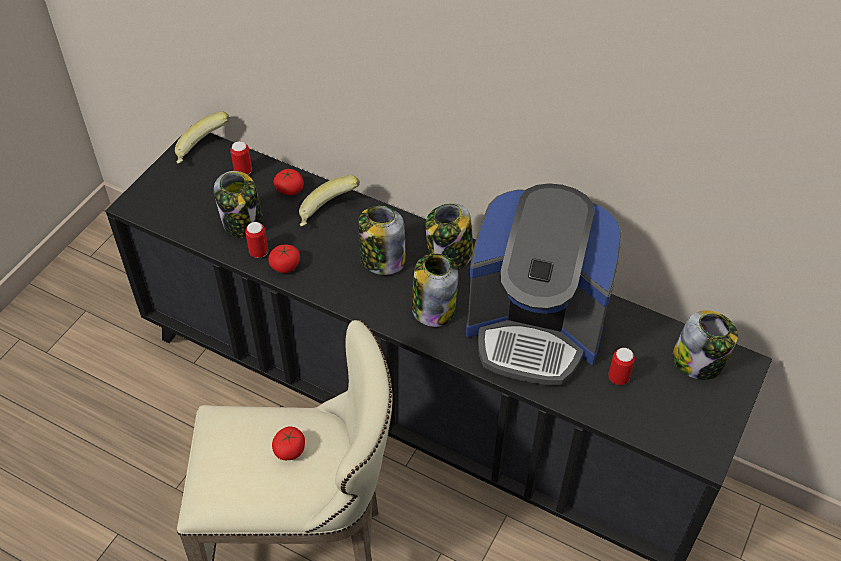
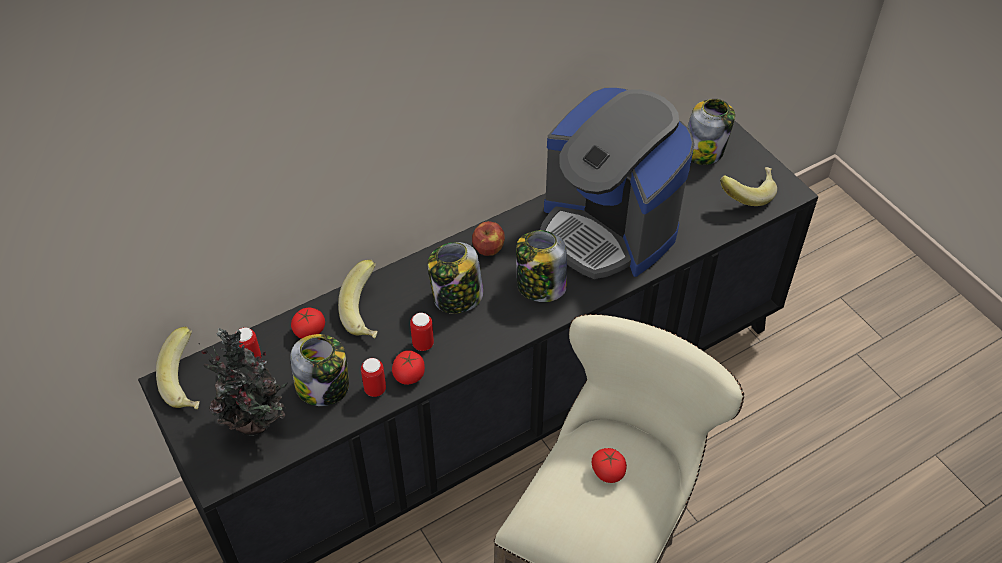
camera: 60 degrees left, 0 degrees up
(190, 202) = (257, 422): none -> potted plant
(449, 256) = (489, 248): jar -> apple
(535, 328) = (608, 229): coffee machine -> coffee machine turned 90 degrees clockwise
(618, 378) = (690, 203): can -> can (423, 344)
(670, 419) = (746, 193): none -> banana

